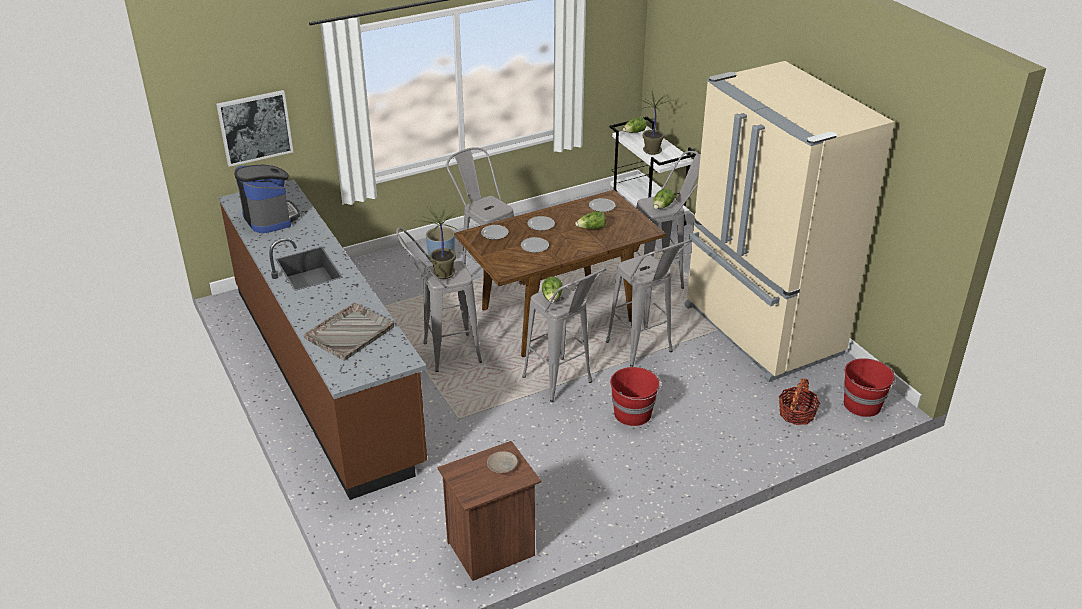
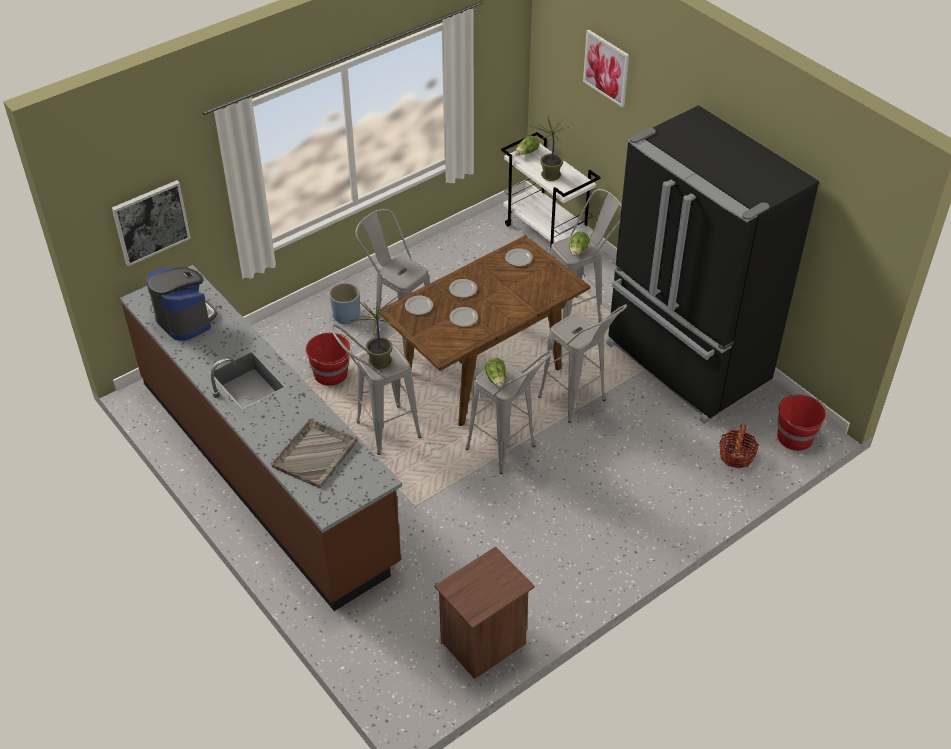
camera: 10 degrees left, 10 degrees up
(502, 465) = (495, 574): beige plate -> none
(591, 228) = (515, 288): lettuce -> none
(633, 414) = (583, 477): red bucket -> red bucket (331, 374)
(707, 40) = (606, 68): none -> picture
(760, 331) = (685, 365): beige fridge -> black fridge

